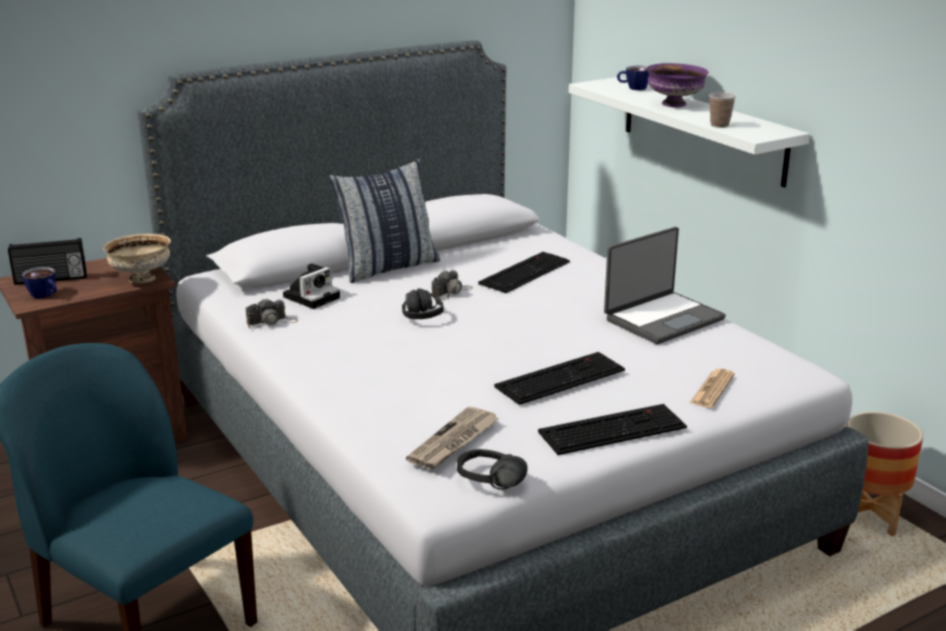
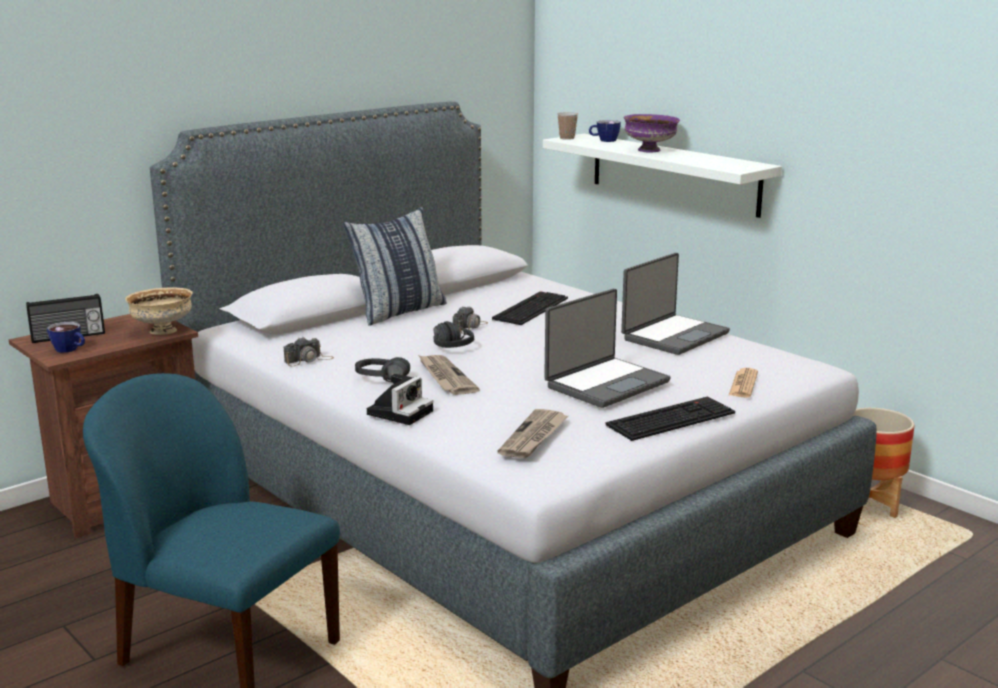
camera: 10 degrees left, 5 degrees down
(312, 296) = (338, 338): camera -> camera (400, 412)
(398, 355) = (445, 377): none -> newspaper
(487, 486) = (580, 468): black headphones -> black headphones (380, 382)
(560, 377) = (605, 384): keyboard -> laptop
(719, 125) = (700, 163): cup -> cup (567, 138)

